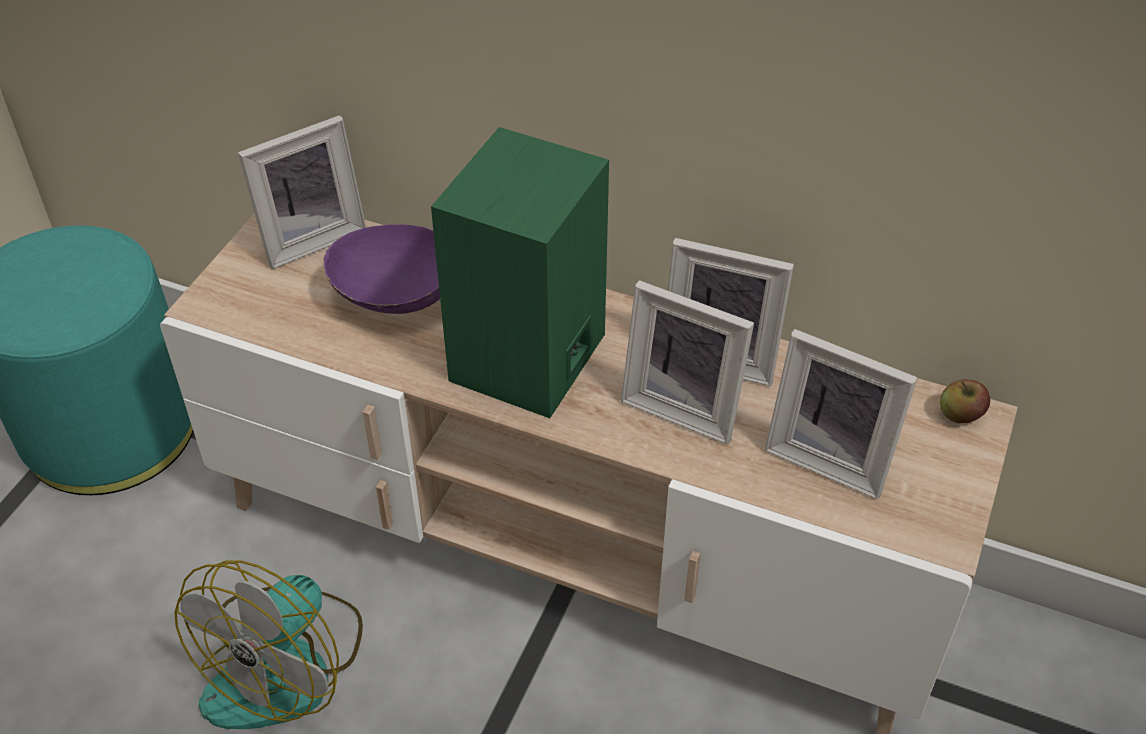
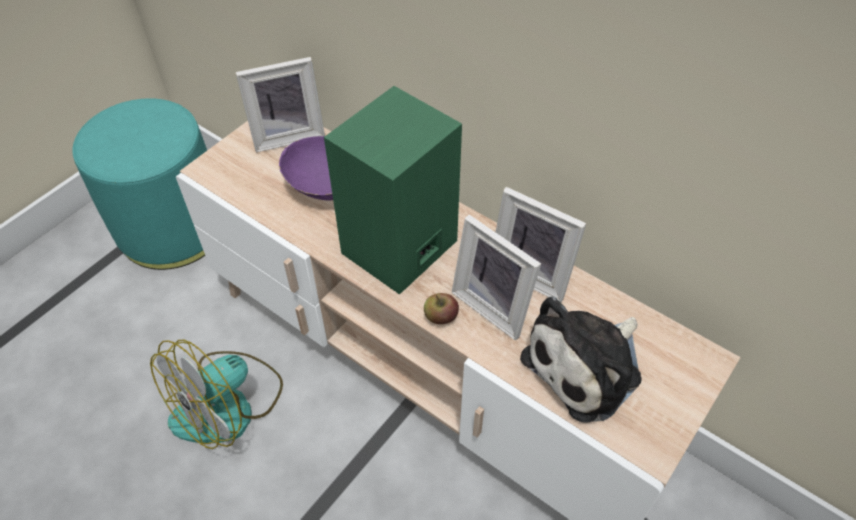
camera: 15 degrees right, 5 degrees up
(831, 457) = (587, 366): picture frame -> plush toy
(960, 415) = (694, 354): apple -> apple (440, 317)

